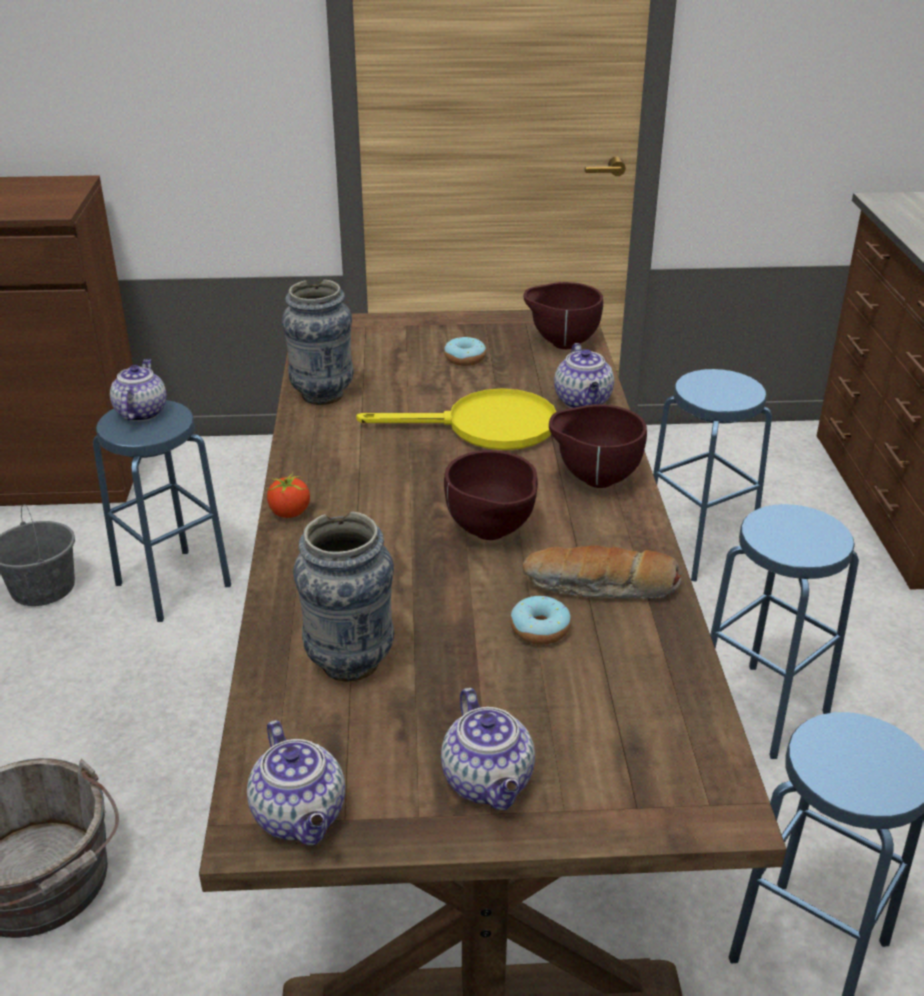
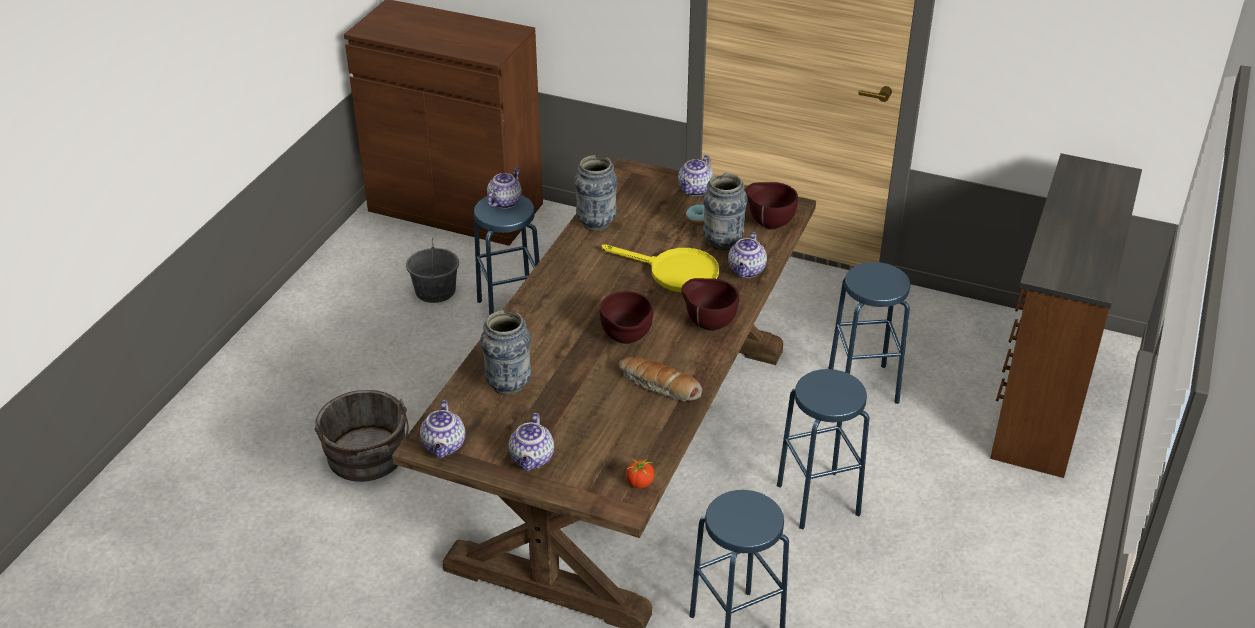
camera: 25 degrees right, 5 degrees up
(290, 513) = (530, 297): tomato -> tomato (639, 483)
(430, 328) = (695, 190): none -> teapot
(520, 377) = (722, 243): none -> vase
(540, 629) = (610, 398): donut -> none

